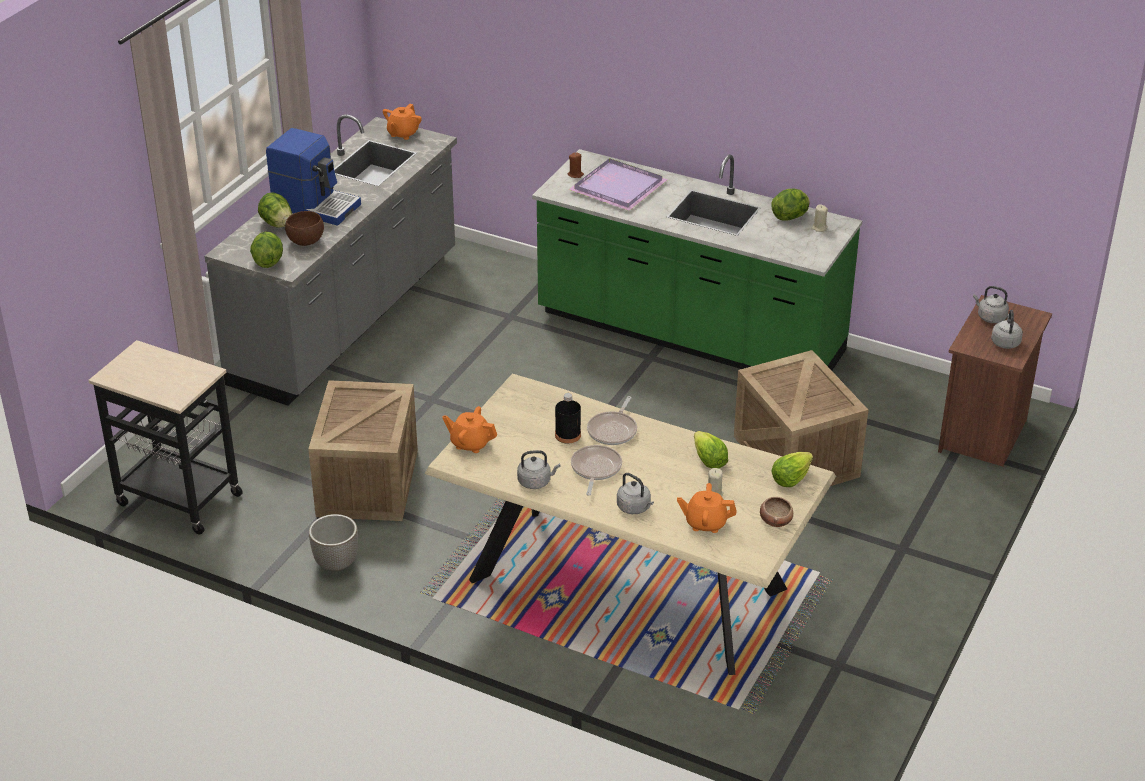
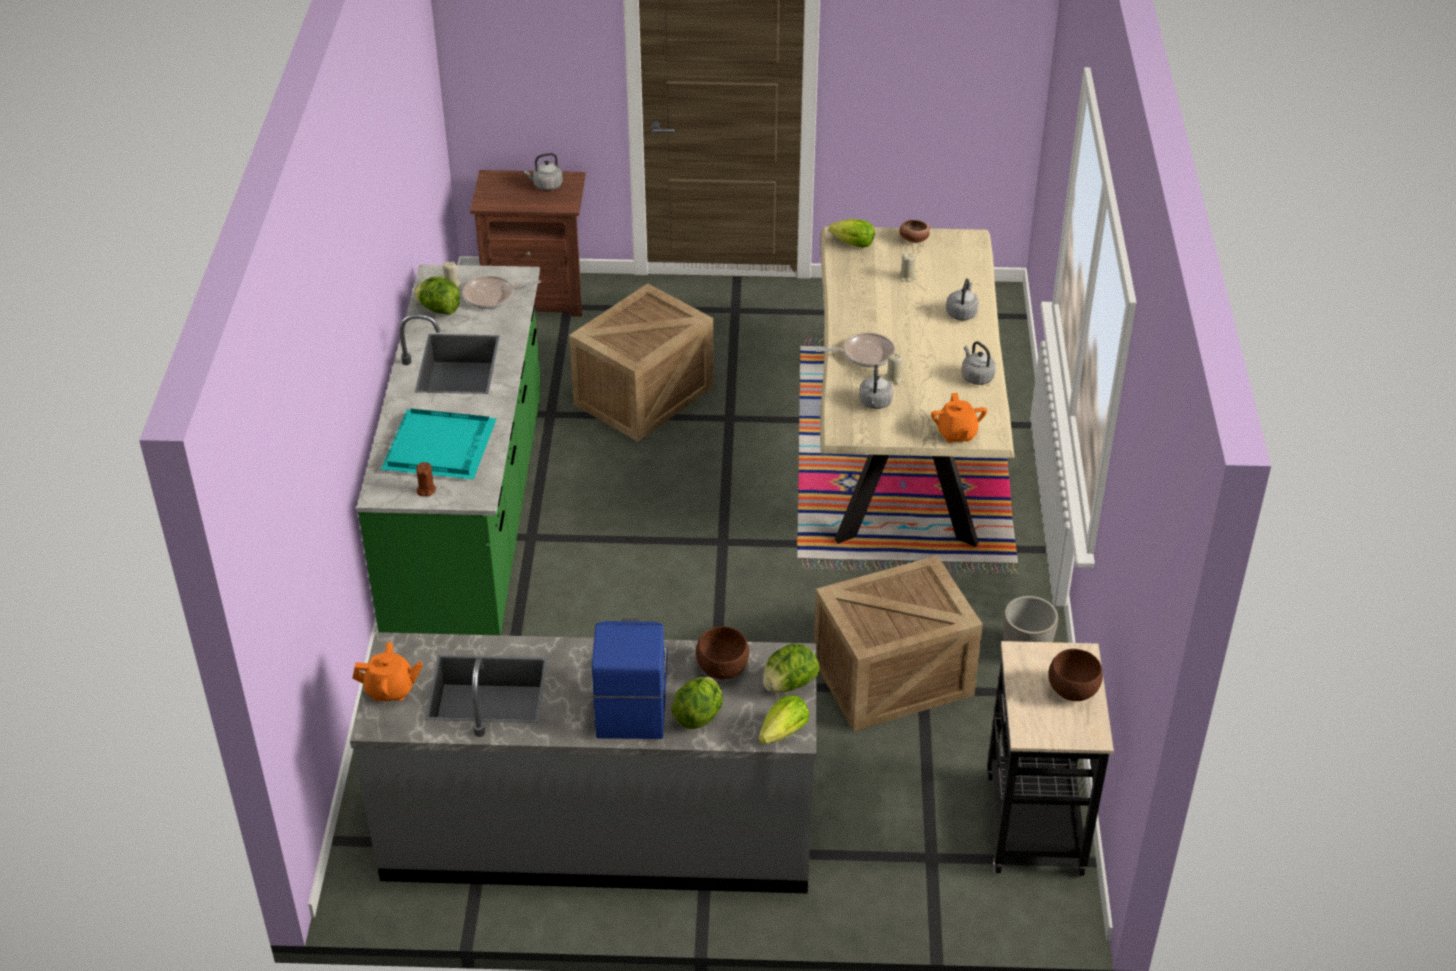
camera: 115 degrees left, 5 degrees up
(151, 382) = (1073, 691): none -> brown bowl
(568, 435) = (894, 379): black bottle -> beige candle
(595, 469) = (929, 348): frying pan -> frying pan (492, 296)
(616, 187) = (441, 448): purple tray -> turquoise tray
(705, 523) = (948, 272): orange teapot -> none
(709, 461) = (864, 290): lettuce -> lettuce (784, 732)
(990, 317) = (508, 199): grey kettle -> grey kettle (875, 403)

